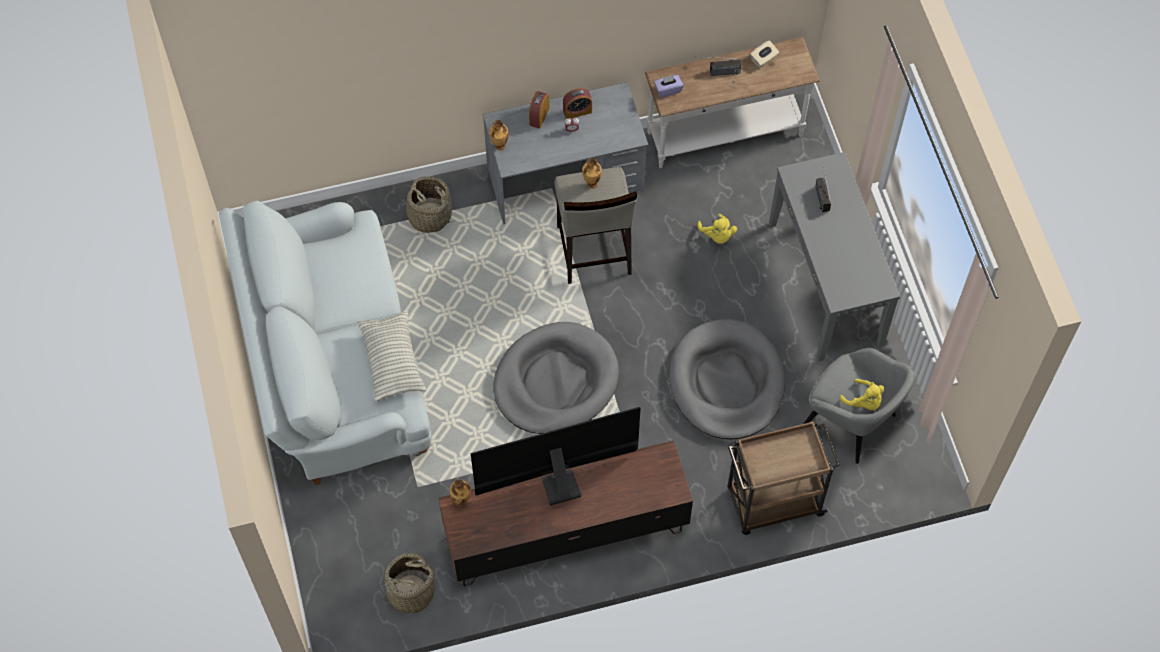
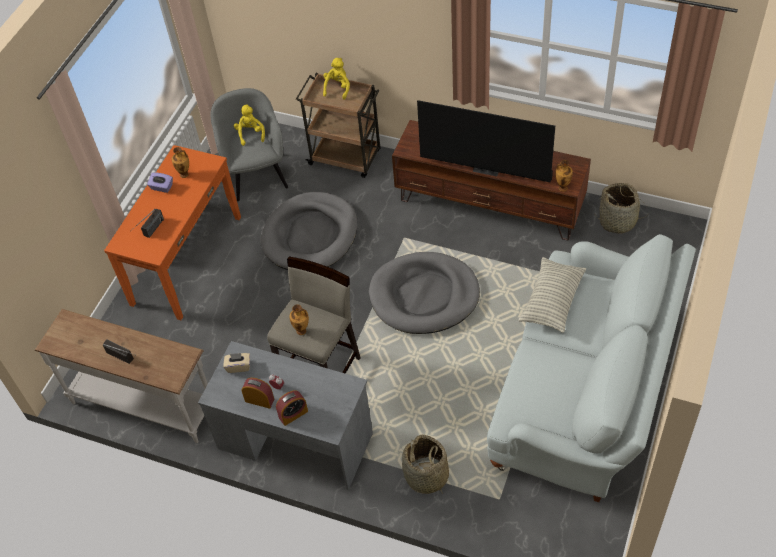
camera: 140 degrees left, 10 degrees down
(499, 146) = (347, 406): vase -> vase (185, 174)
(668, 90) = (176, 366): purple tissue box -> purple tissue box (162, 187)
(717, 235) = (224, 332): yellow plush toy -> yellow plush toy (337, 88)
(763, 59) = (82, 348): beige tissue box -> beige tissue box (238, 366)
(826, 283) = (186, 260): grey console table -> orange console table

